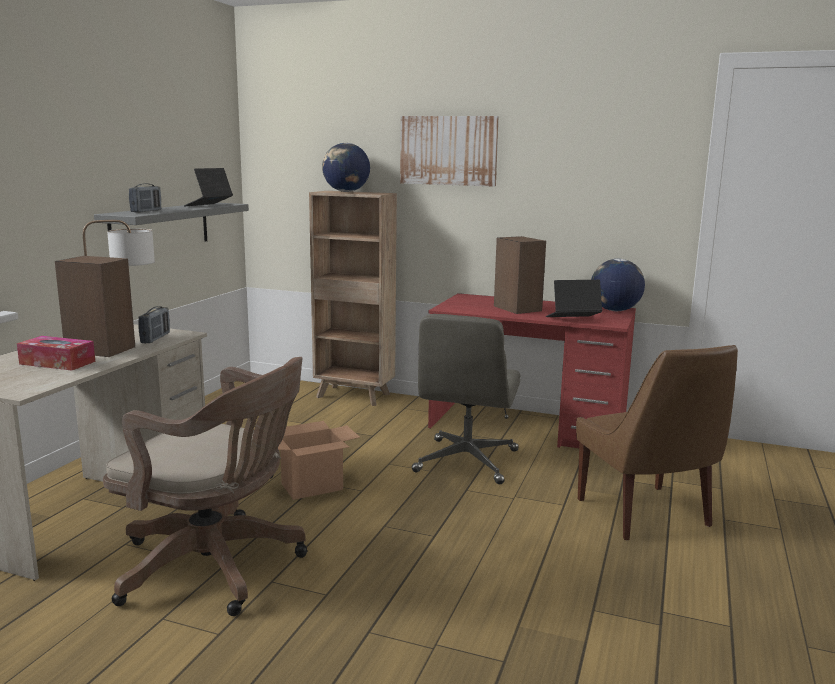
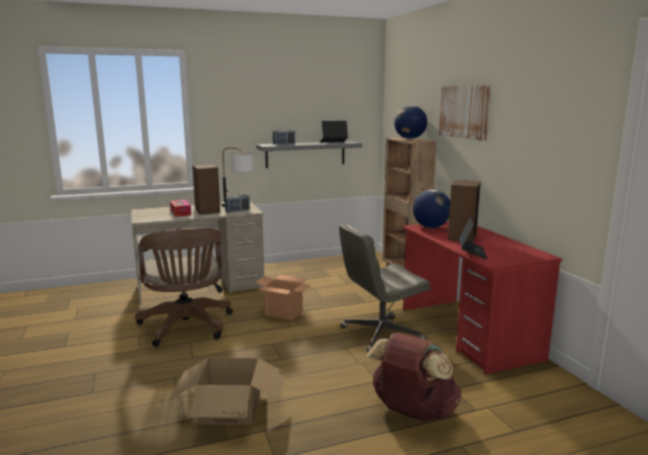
camera: 50 degrees right, 0 degrees up
(515, 614) = (231, 408): none -> cardboard box
(572, 319) = (472, 252): laptop -> laptop turned 60 degrees clockwise
(614, 310) = (533, 255): globe -> globe (430, 227)
(645, 515) = (412, 412): brown chair -> brown backpack

